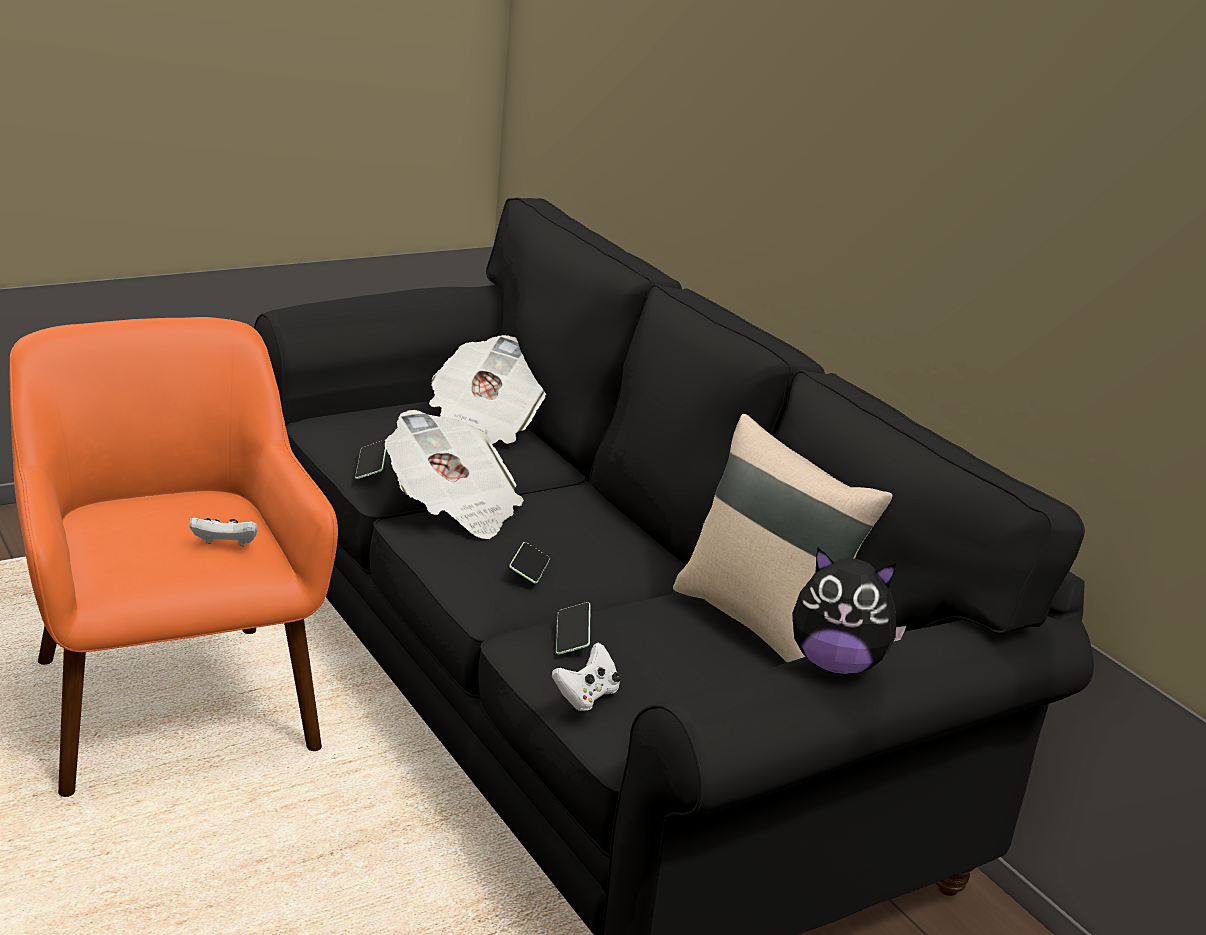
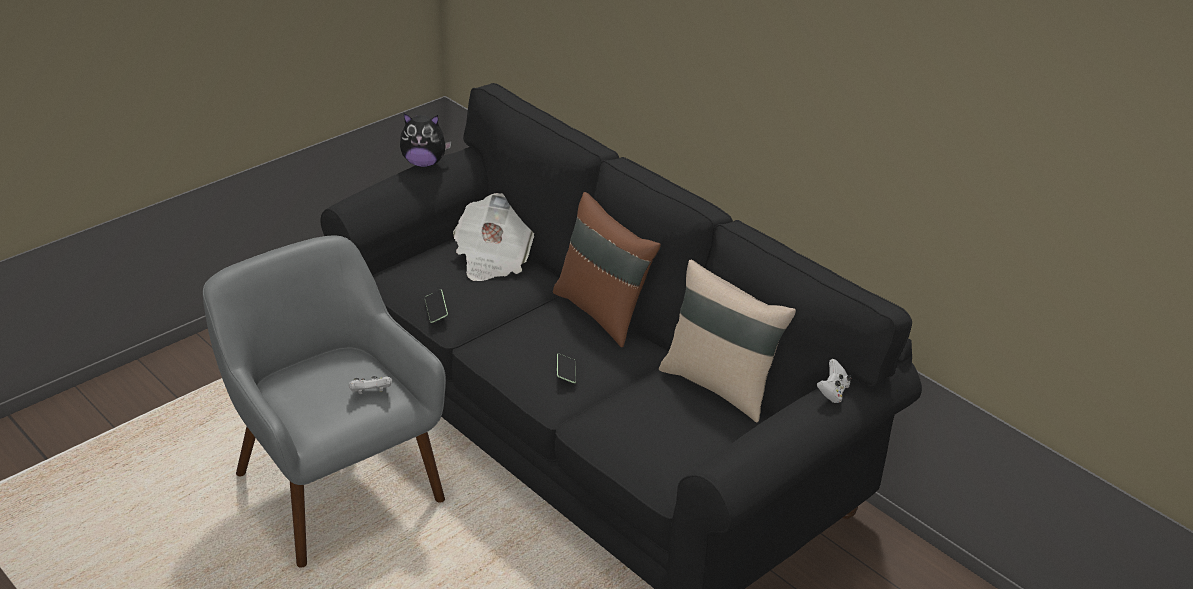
camera: 10 degrees left, 10 degrees up
(170, 702) = (335, 486): orange armchair -> grey armchair
(453, 508) = (500, 332): newspaper -> none
(572, 637) = (612, 420): phone -> none
(586, 697) = (635, 461): white game controller -> white game controller (833, 392)
(618, 511) = (603, 312): none -> brown pillow
(836, 664) = (786, 428): plush toy -> plush toy (424, 163)

